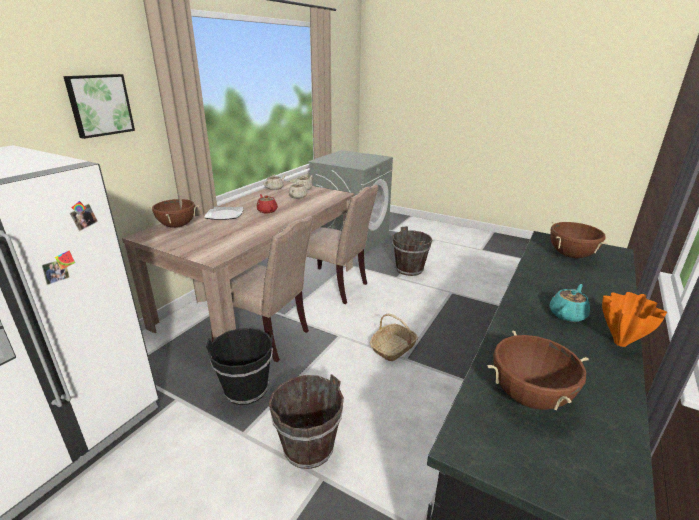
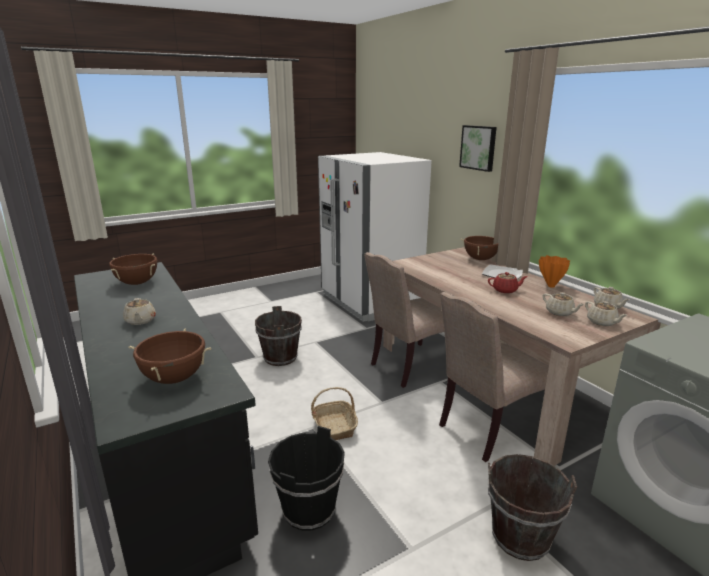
camera: 120 degrees right, 5 degrees down
(246, 390) = (351, 348): black bucket -> black bucket (308, 509)
(567, 314) = (140, 321): turquoise teapot -> beige teapot
(619, 343) = (96, 320): orange vase -> orange vase (550, 286)

